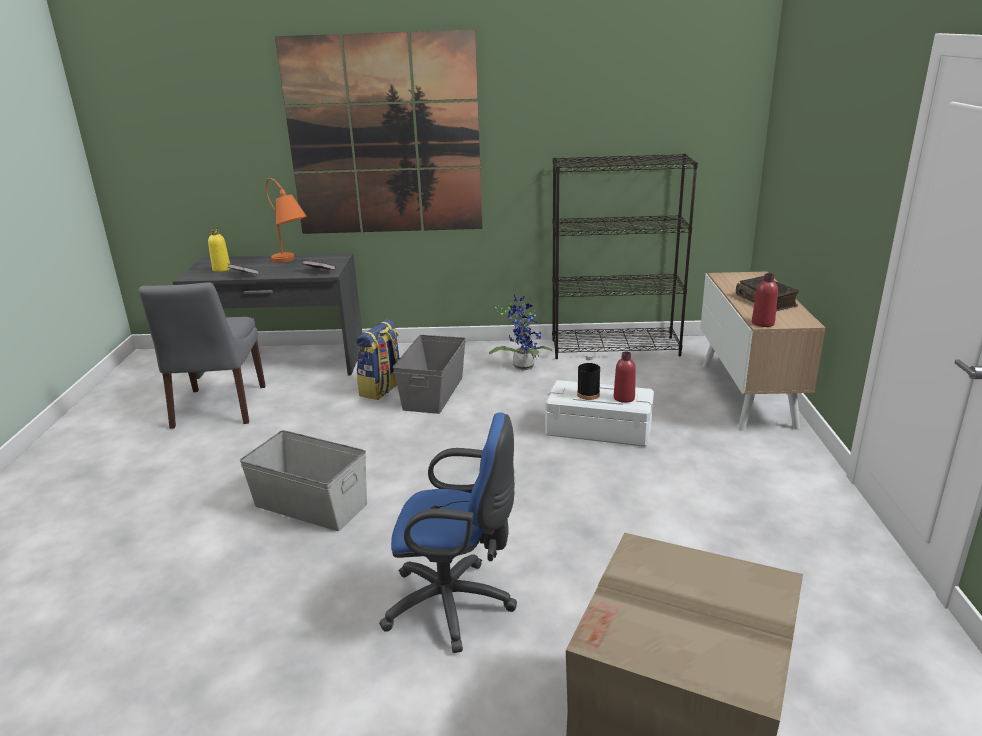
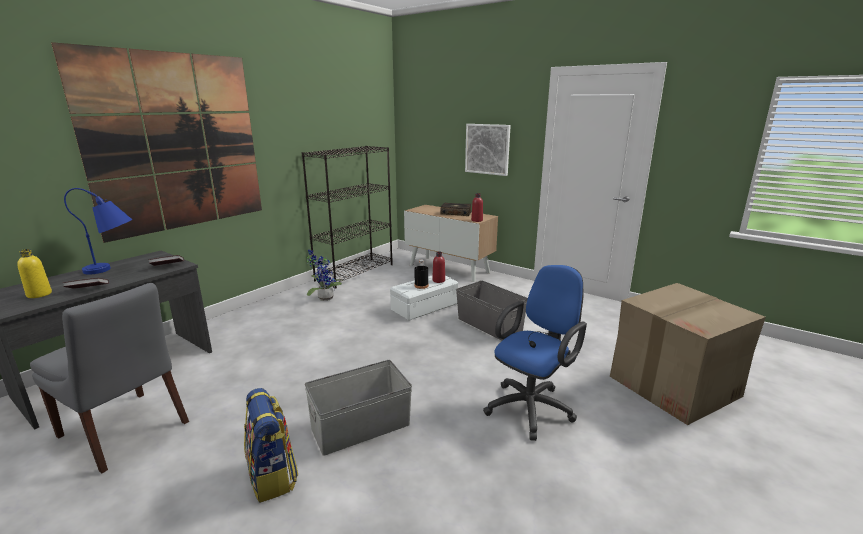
camera: 55 degrees left, 5 degrees down
(291, 262) = (114, 269): orange table lamp -> blue table lamp
(382, 389) = (259, 347): backpack -> backpack (273, 476)
(432, 393) = (300, 333): grey storage box -> grey storage box (489, 325)
(840, 192) = (487, 149): none -> picture

